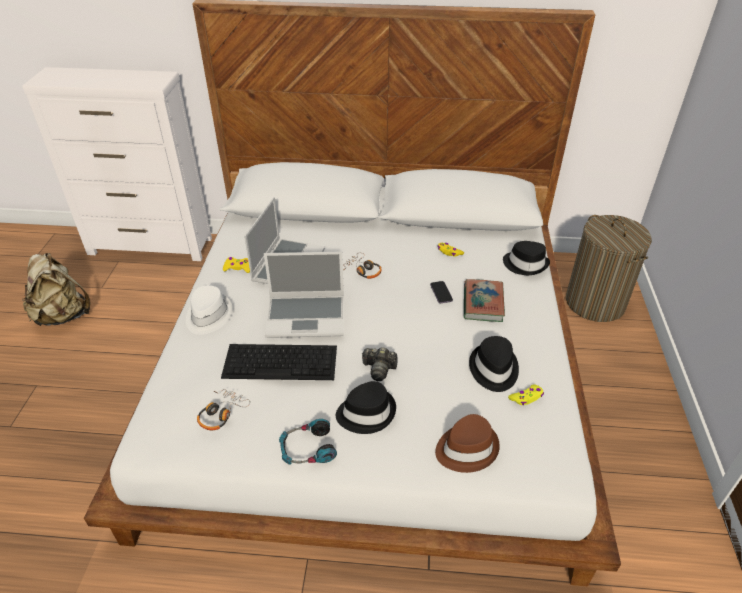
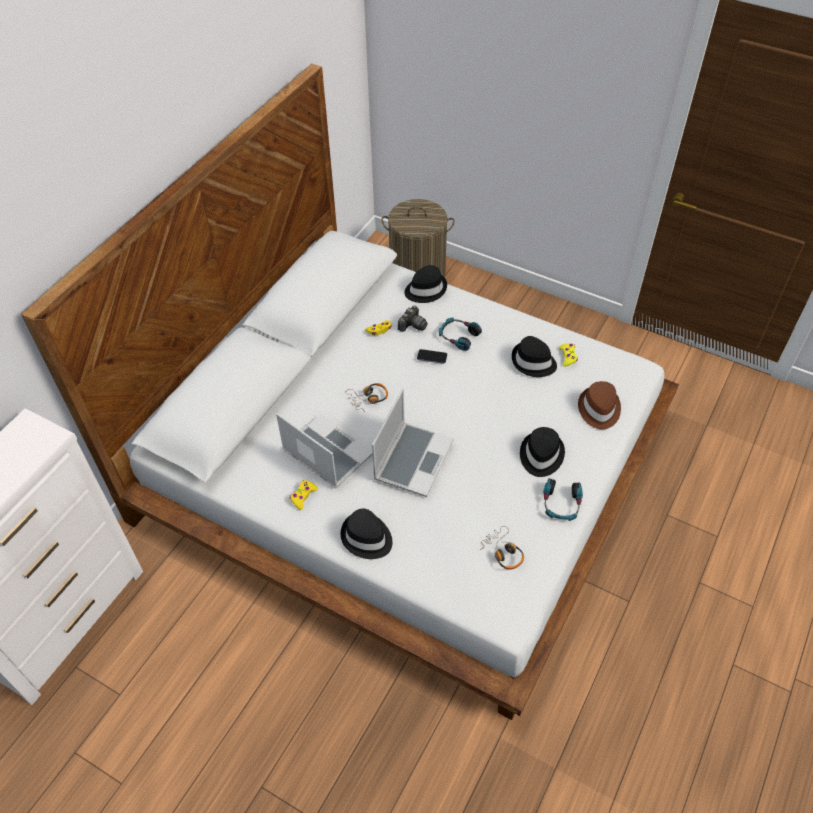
camera: 65 degrees left, 10 degrees up
(63, 315) = (148, 747): beige backpack -> none
(208, 316) = (366, 538): white hat -> black hat
(281, 361) = (462, 493): keyboard -> none
(379, 369) = (499, 431): camera -> camera (412, 325)
(483, 303) = (458, 336): book -> headphones

